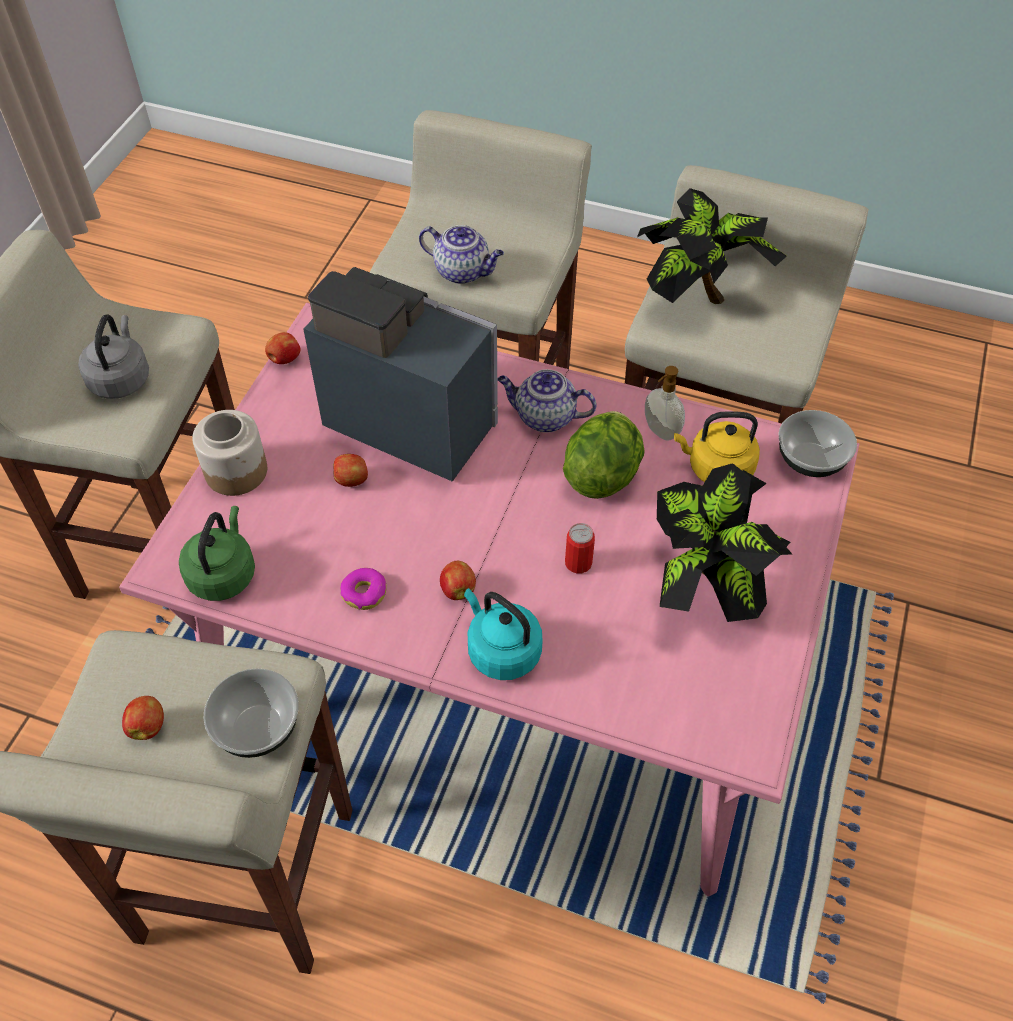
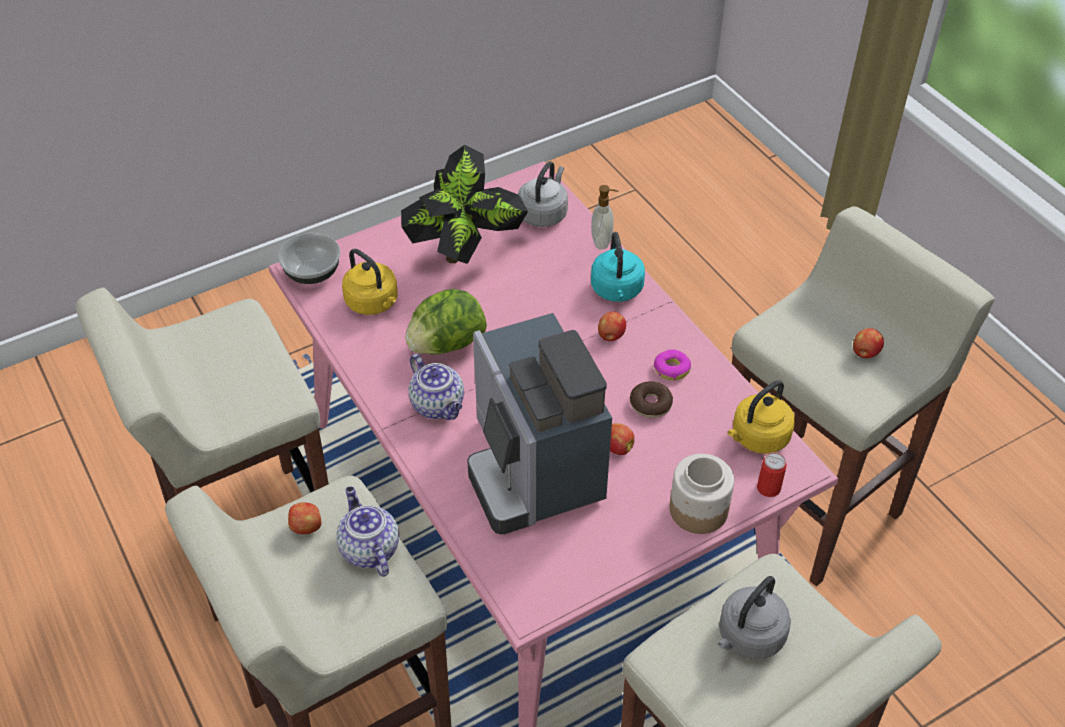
camera: 140 degrees left, 5 degrees down
(223, 573) = (758, 438): green kettle -> yellow kettle
(259, 728) = (797, 315): bowl -> none
(284, 359) = (585, 590): apple -> apple (307, 527)
(355, 541) = (650, 404): none -> donut
(578, 563) = (523, 306): can -> can (768, 488)
(660, 431) = (376, 346): soap dispenser -> soap dispenser (602, 241)
(686, 703) = (543, 213): none -> grey kettle
(698, 297) = (229, 399): potted plant -> none

